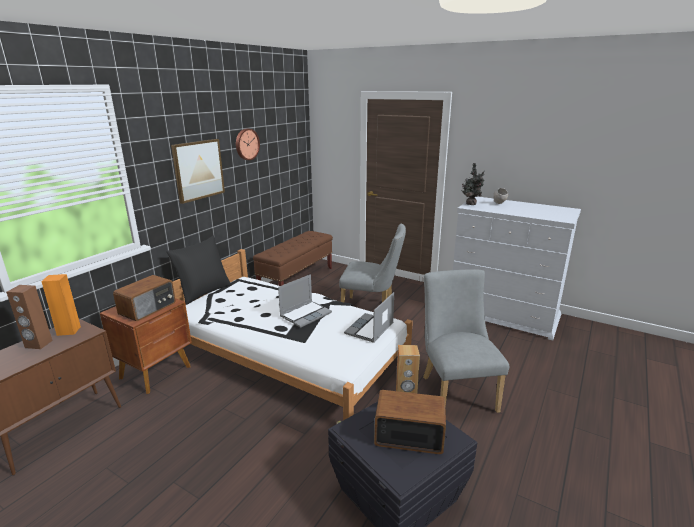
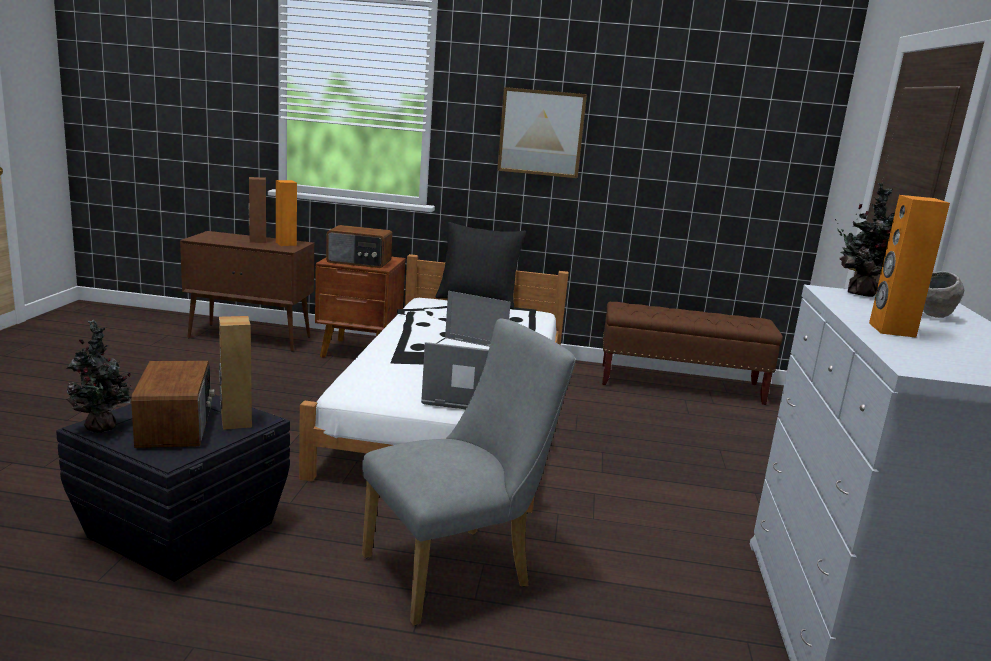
camera: 65 degrees right, 5 degrees down
(246, 144) = (650, 116): wall clock -> none
(372, 310) = (658, 460): grey chair -> none
(406, 471) = (103, 428): none -> potted plant
(521, 212) = (891, 330): none -> orange speaker

